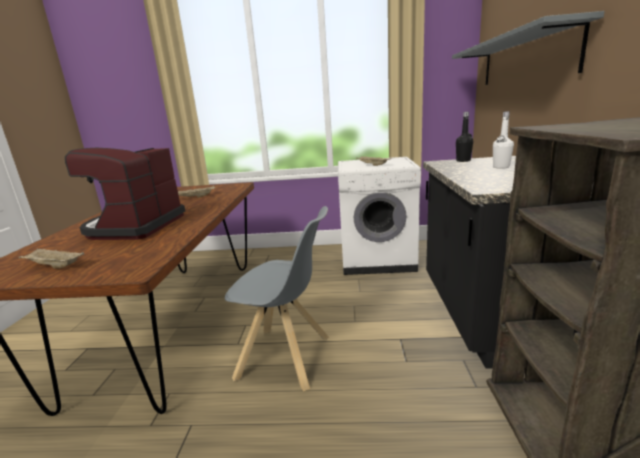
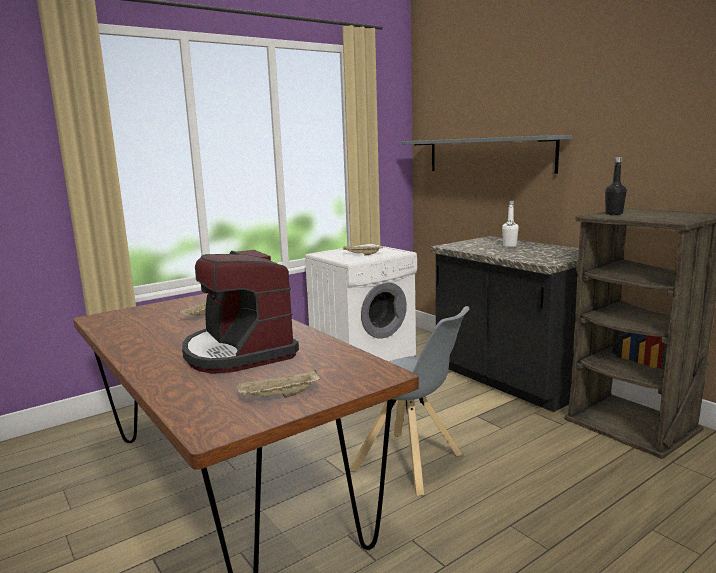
camera: 40 degrees left, 5 degrees down
(287, 357) = (410, 463): grey chair -> grey chair turned 60 degrees clockwise
(463, 160) = (465, 243): black bottle -> black bottle (614, 214)

